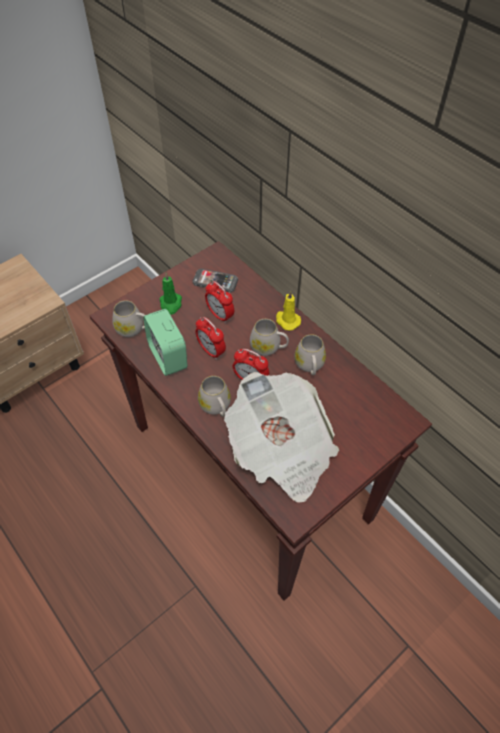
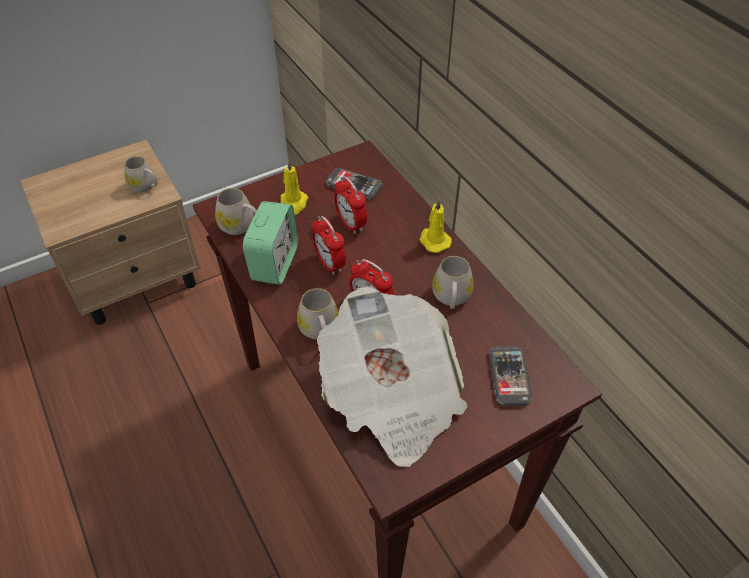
camera: 10 degrees right, 5 degrees down
(168, 356) = (275, 263): alarm clock -> alarm clock turned 150 degrees counterclockwise
(171, 304) = (293, 204): green candle -> yellow candle
(268, 347) = (403, 269): white mug -> white mug (145, 186)
(364, 421) = (509, 377): none -> phone

